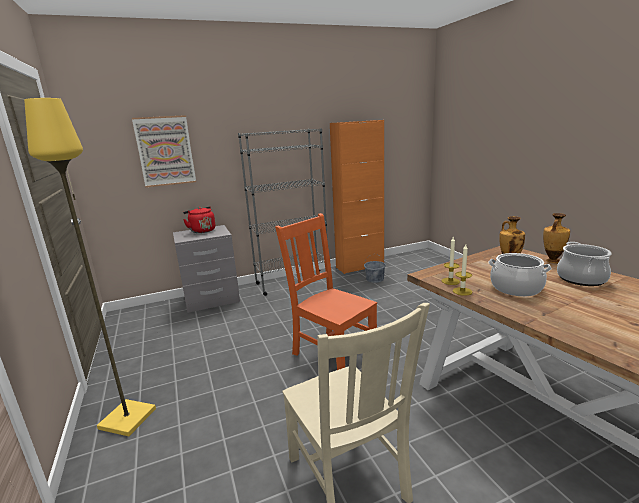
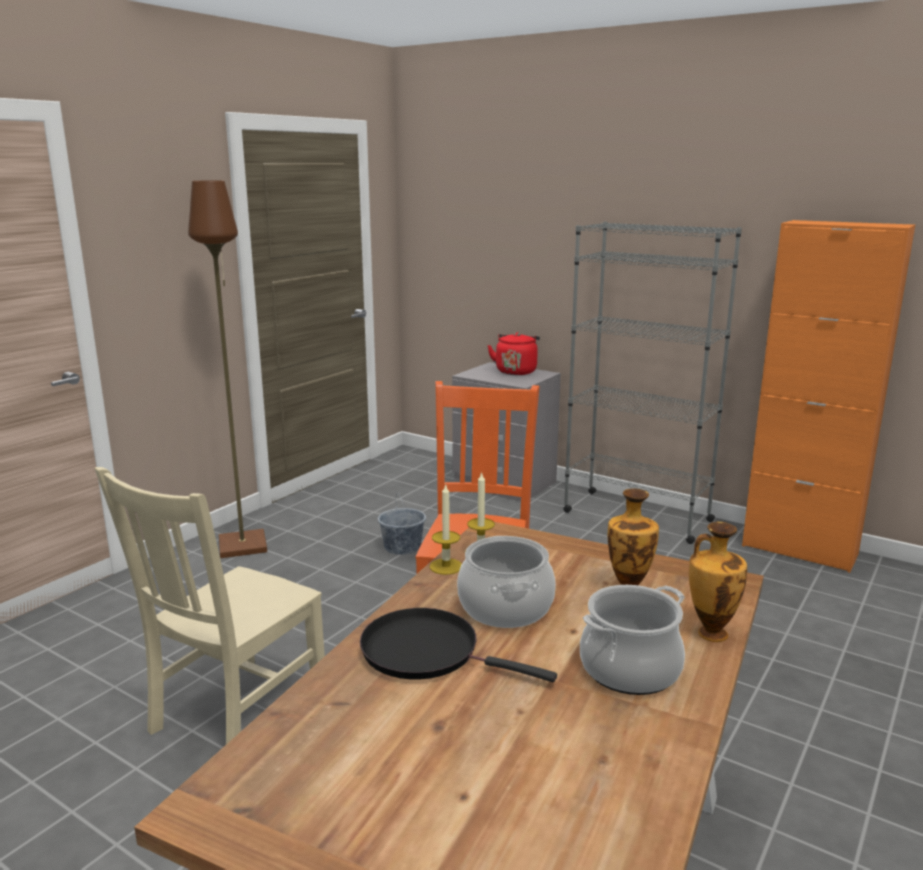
camera: 55 degrees right, 0 degrees up
(127, 418) = (243, 545): yellow floor lamp -> brown floor lamp
(165, 151) = (501, 237): picture -> none
(375, 279) = (769, 581): grey bucket -> grey bucket (402, 547)
(560, 313) = (427, 652): none -> black frying pan

